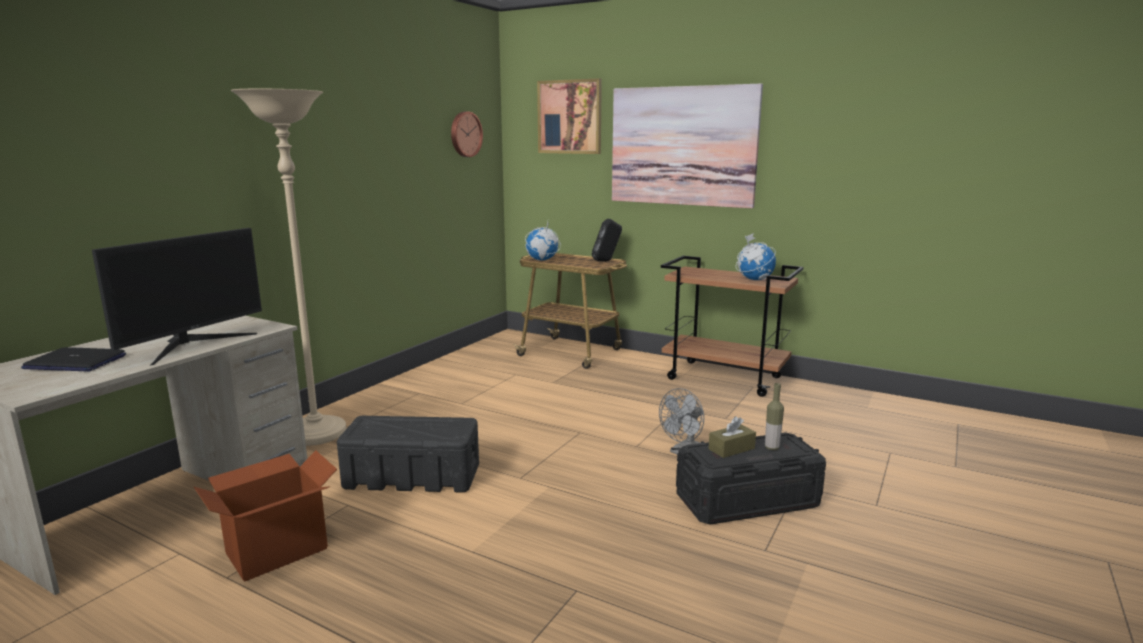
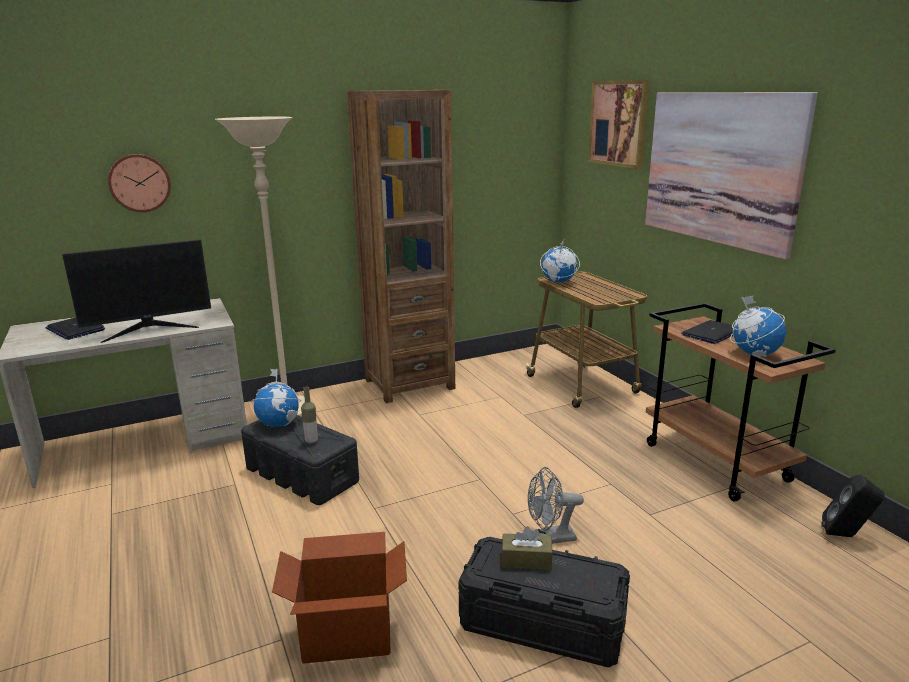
camera: 35 degrees right, 5 degrees up
(276, 550) = (156, 505): cardboard box -> cardboard box (347, 634)
(377, 426) = (279, 424): none -> globe
(417, 384) = (409, 384): none -> brown bookcase
(465, 134) = (508, 140): wall clock -> wall clock (139, 182)
(607, 261) = (625, 294): black speaker -> black speaker (846, 536)
(708, 273) = (711, 333): none -> laptop
(772, 448) = (571, 576): bottle -> bottle (311, 441)

